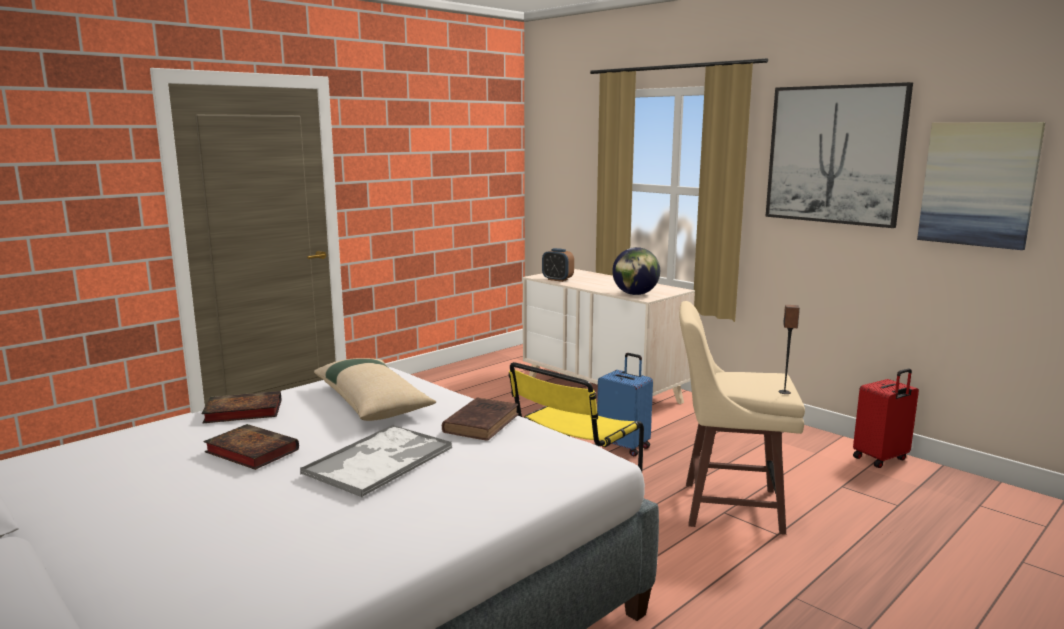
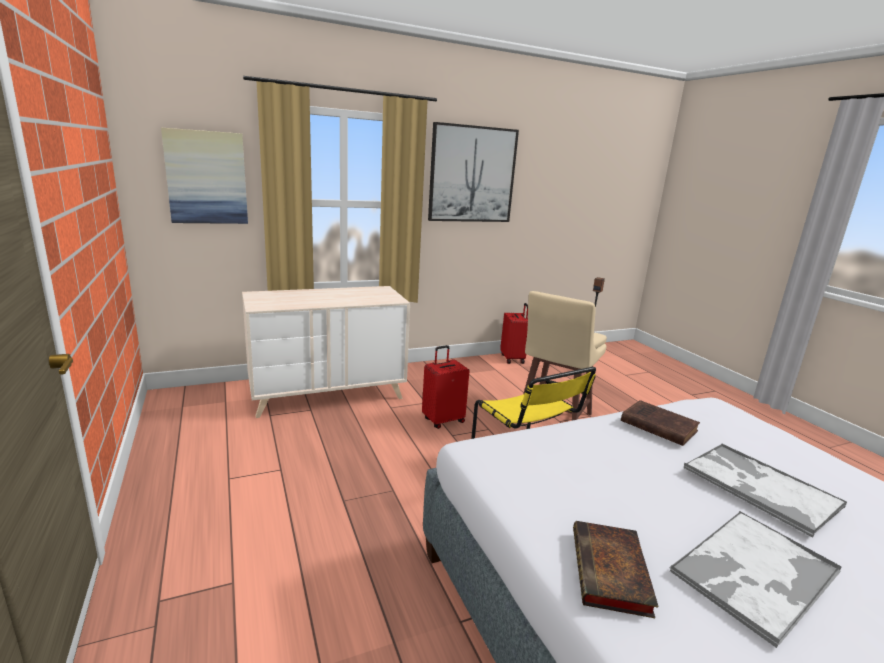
camera: 70 degrees left, 5 degrees up
(249, 451) = (754, 573): book -> tray
(372, 401) = (584, 468): beige pillow -> none
(557, 279) = (285, 305): alarm clock -> none
(624, 446) = (443, 420): blue suitcase -> red suitcase
(635, 294) = (380, 299): globe -> none
(978, 184) = (545, 193): picture -> picture (207, 177)

